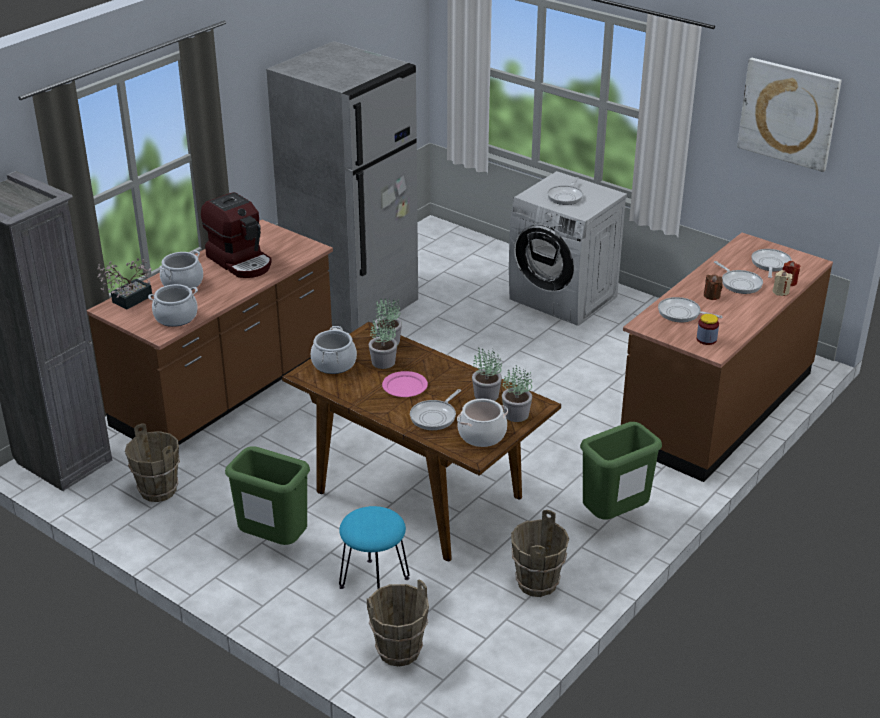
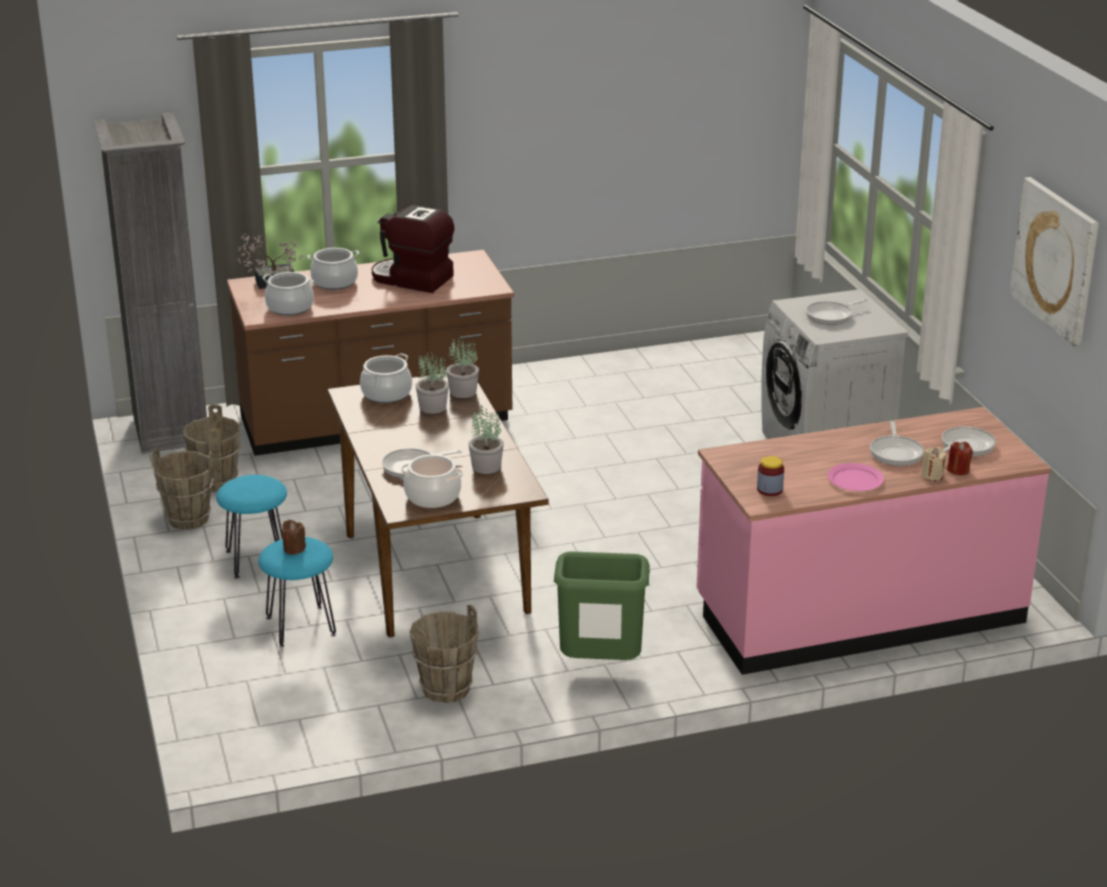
camera: 35 degrees right, 5 degrees down
(241, 261) = (411, 279): coffee machine -> coffee machine turned 120 degrees clockwise
(273, 543) = (257, 560): green trash can -> turquoise stool
(352, 301) = (595, 384): grey fridge -> none
(399, 651) = (251, 688): brown bucket -> brown bucket (188, 519)
(405, 386) = (422, 433): pink plate -> pink plate (855, 480)
(516, 414) = (491, 492): potted plant -> none
(681, 313) = (781, 458): frying pan -> none
(711, 295) = (843, 453): brown candle -> brown candle (294, 549)
(716, 407) = (858, 613): brown counter -> pink counter

